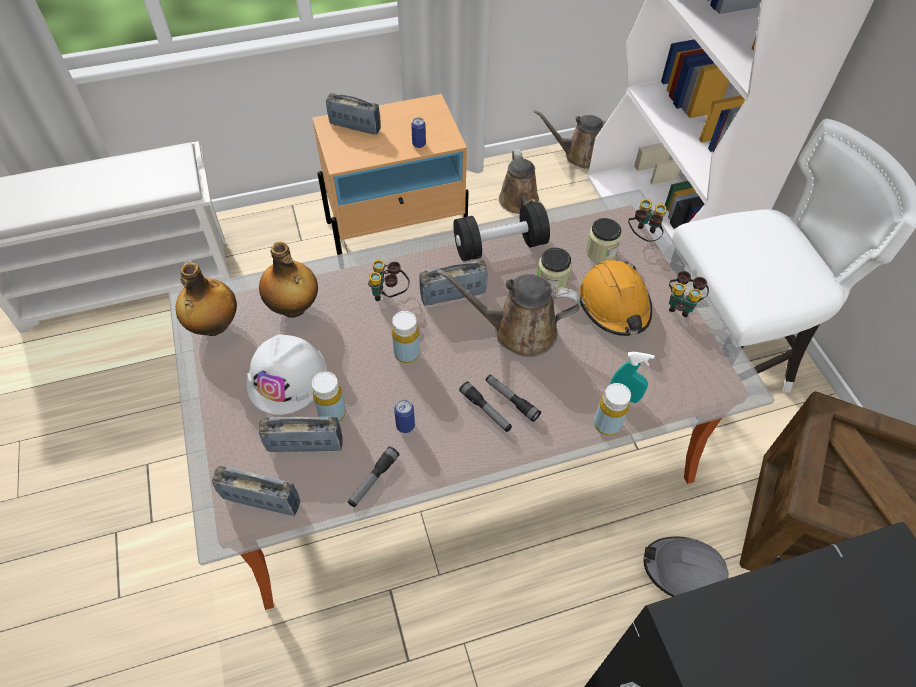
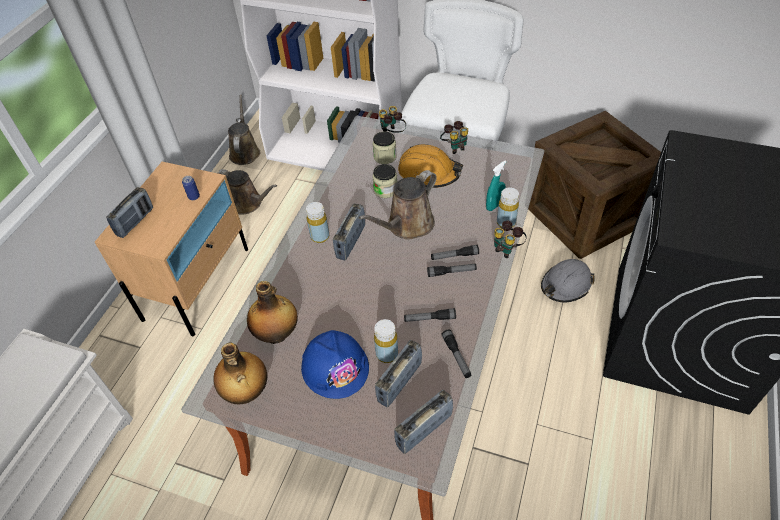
camera: 50 degrees left, 5 degrees down
(287, 378) = (335, 367): white hard hat -> blue hard hat
(355, 127) = (135, 222): radio -> radio turned 150 degrees clockwise
(389, 295) = (318, 274): binoculars -> binoculars (507, 249)
(405, 425) = (429, 319): can -> flashlight
(407, 353) = (374, 289): yellow bottle -> yellow bottle (320, 236)
(500, 246) = (334, 198): black dumbbell -> none
(579, 155) = (245, 152): brown watering can -> brown watering can turned 135 degrees clockwise

